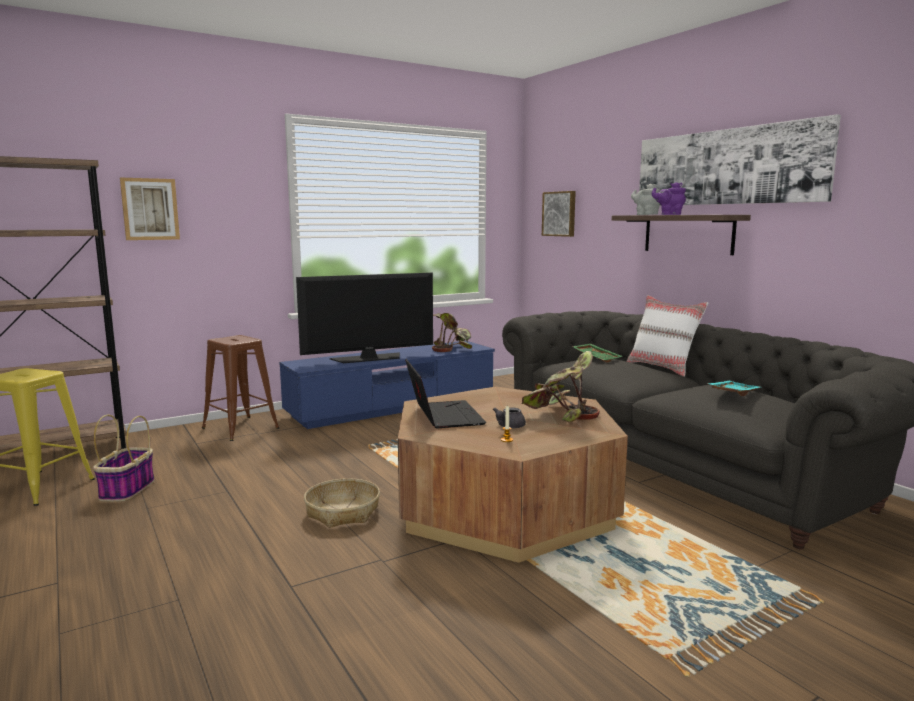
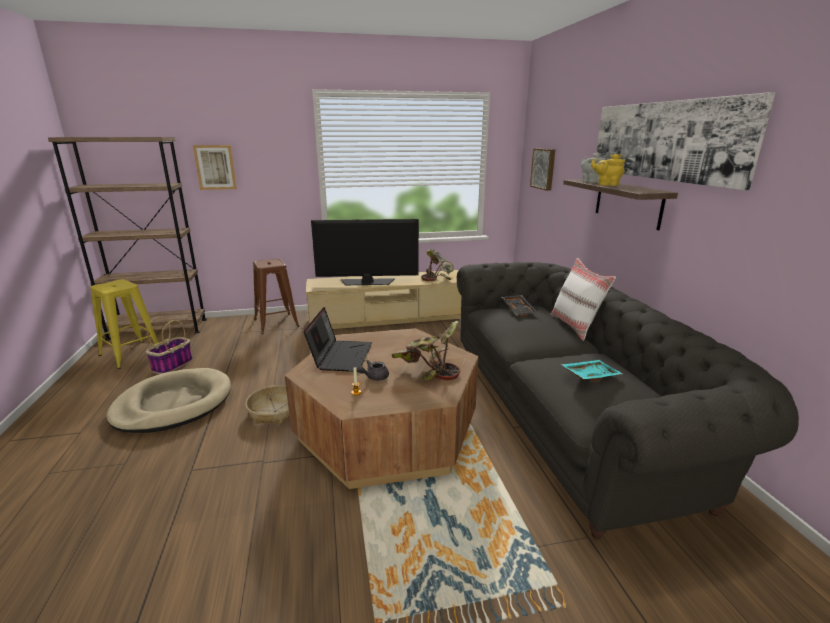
camera: 20 degrees right, 10 degrees up
(181, 529) = (173, 404): none -> beige dog bed
(393, 407) = (389, 318): blue tv stand -> beige tv stand
(597, 358) = (519, 310): green tray -> black tray
(669, 214) = (606, 185): purple teapot -> yellow teapot

